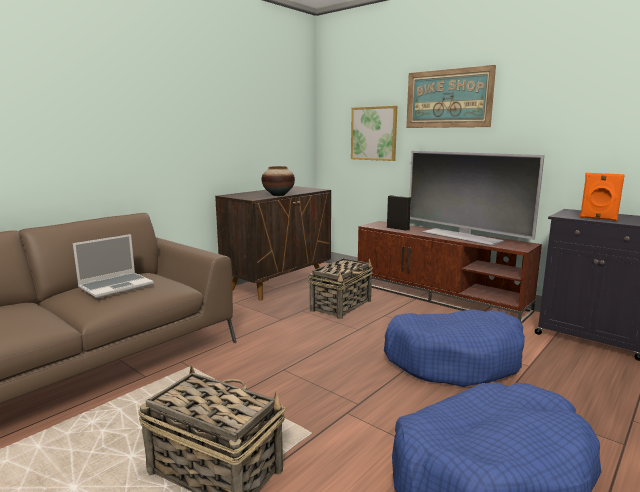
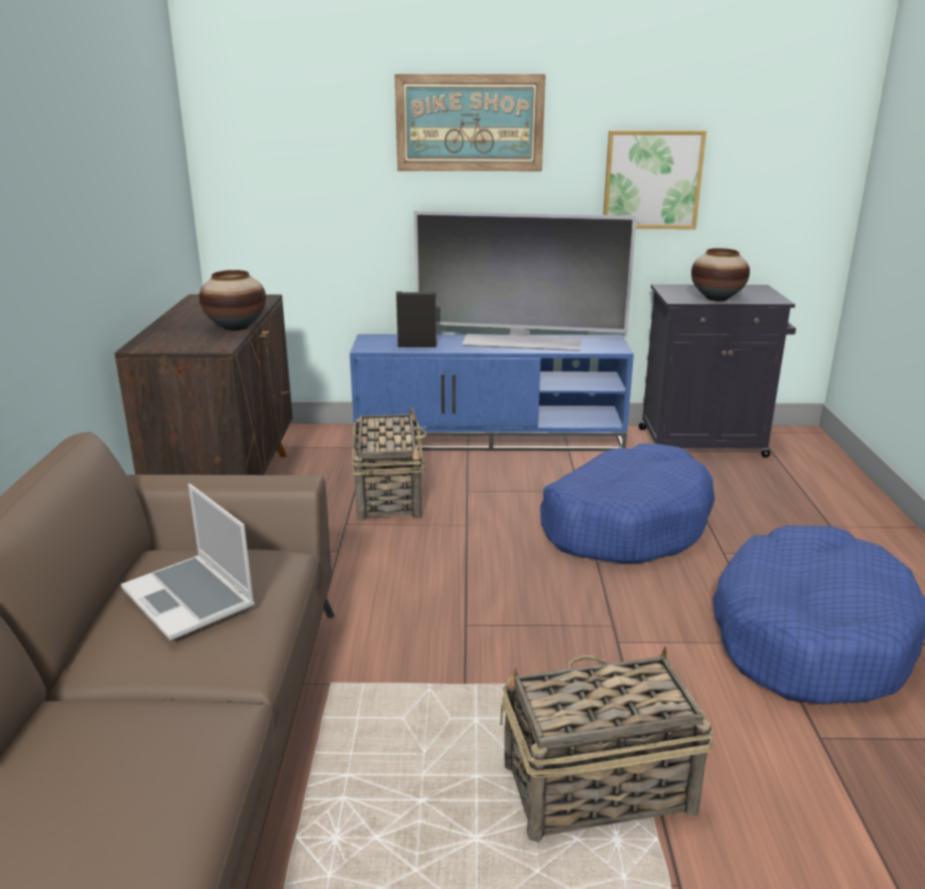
camera: 40 degrees left, 10 degrees up
(116, 286) = (191, 599): laptop -> laptop turned 135 degrees clockwise
(374, 133) = (330, 180): picture -> picture (652, 180)
(439, 296) = (491, 437): brown tv stand -> blue tv stand
(598, 218) = (717, 298): orange speaker -> vase

